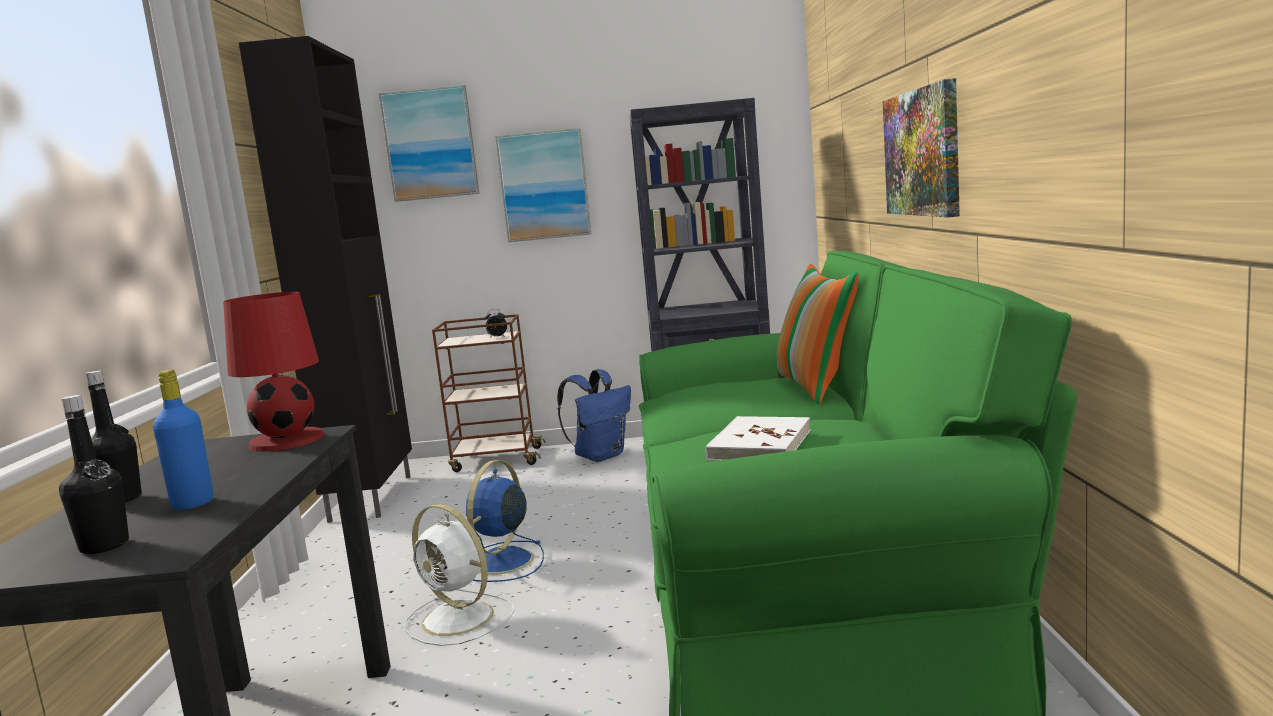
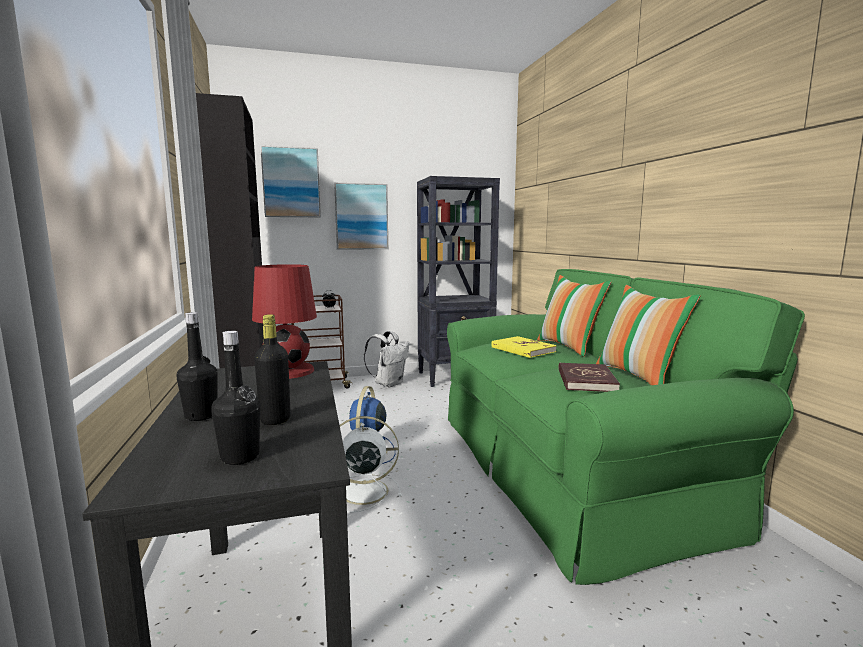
camera: 15 degrees left, 0 degrees up
(193, 504) = (275, 420): blue bottle -> black bottle
(460, 619) = (362, 492): white fan -> white fan turned 150 degrees clockwise
(600, 456) = (389, 383): blue backpack -> white backpack
(726, 395) = (522, 349): none -> yellow book
(759, 445) = (586, 380): white book -> red book
(866, 436) = (638, 376): none -> pillow
(923, 153) = (636, 216): picture -> none

